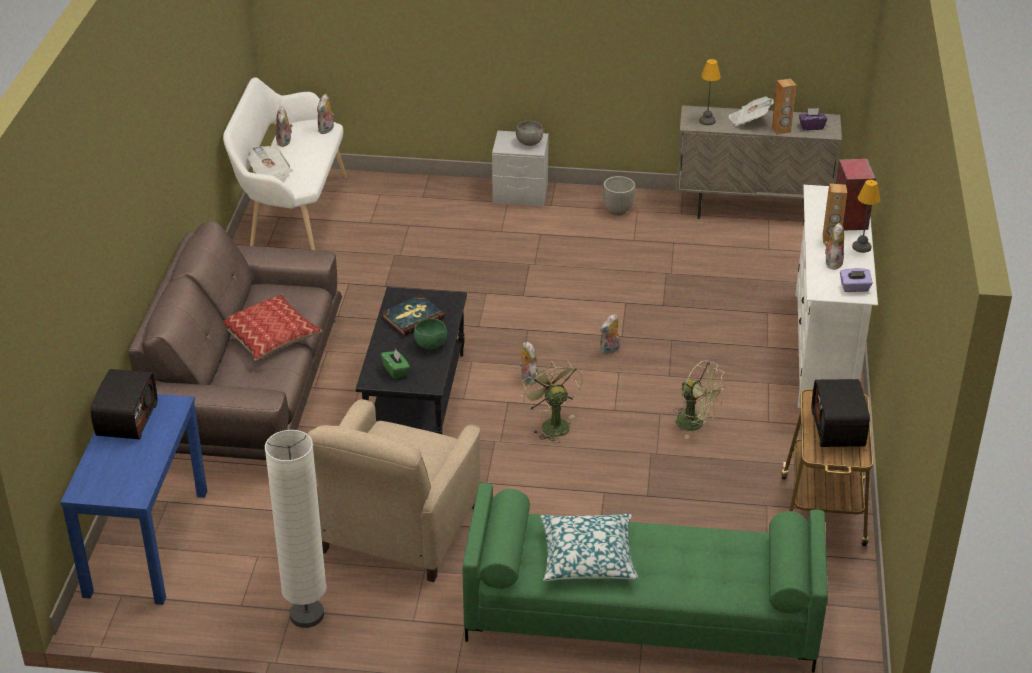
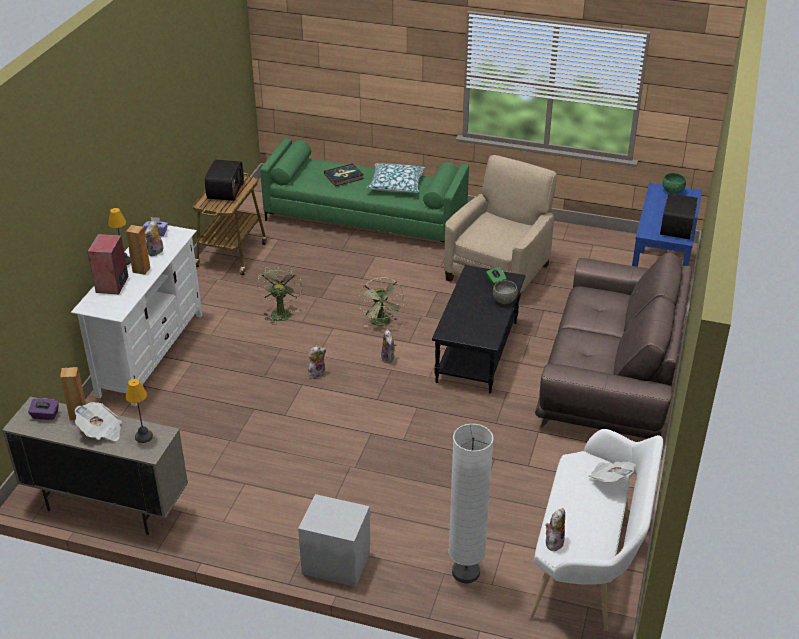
camera: 170 degrees left, 0 degrees up
(270, 336) = (591, 330): pillow -> none
(285, 142) = (601, 532): plush toy -> none
(307, 615) = (554, 236): white floor lamp -> white floor lamp (465, 572)
(412, 318) = (479, 320): book -> book (344, 176)
(431, 344) = (467, 298): green bowl -> green bowl (672, 191)
(529, 143) = (324, 514): grey bowl -> grey bowl (504, 300)
(618, 210) = (242, 524): planter -> none
(696, 424) = (280, 312): green fan -> green fan turned 45 degrees clockwise

